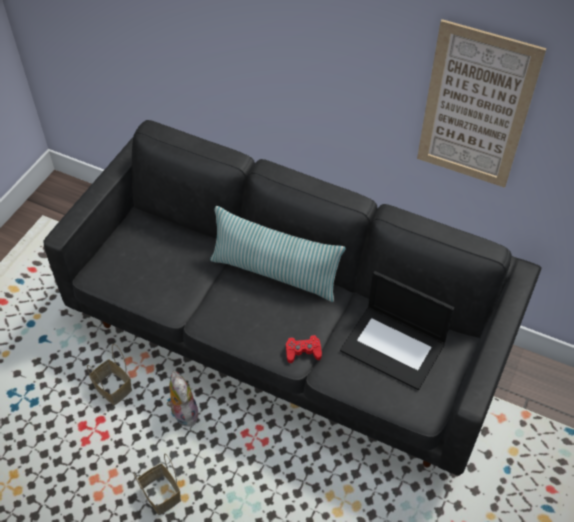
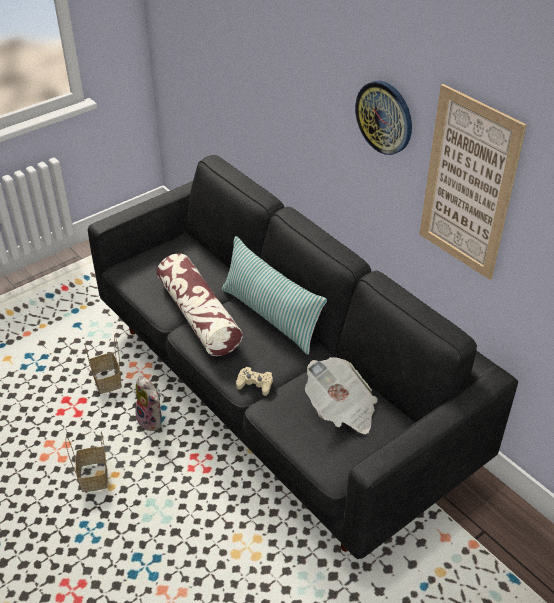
camera: 25 degrees right, 10 degrees down
(183, 413) = (152, 421): plush toy -> plush toy turned 135 degrees clockwise
(206, 298) = (199, 316): none -> pillow
(303, 351) = (255, 384): red game controller -> beige game controller
(366, 56) = (384, 117): none -> wall clock
(394, 347) = (341, 409): laptop -> newspaper

